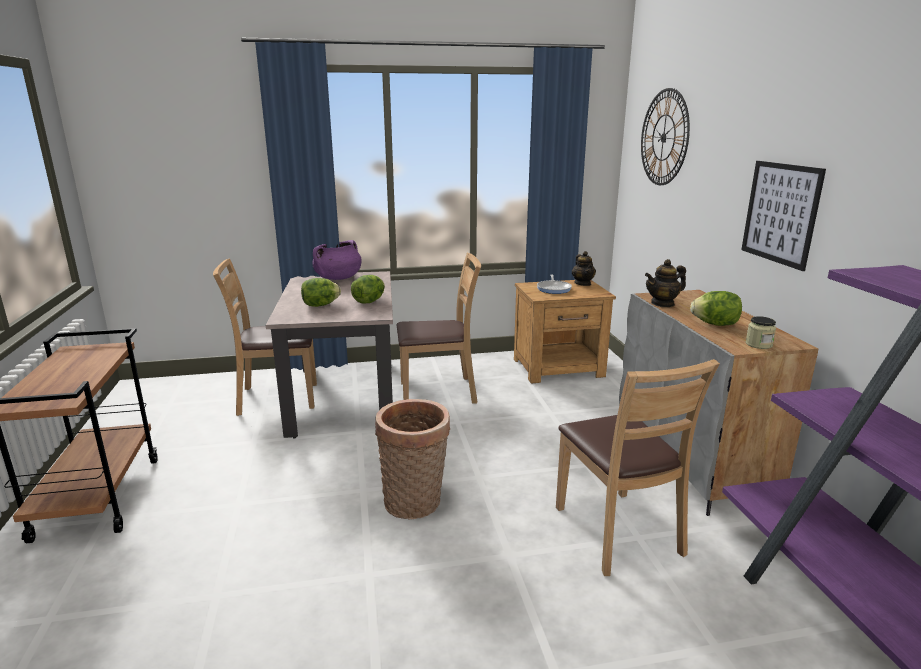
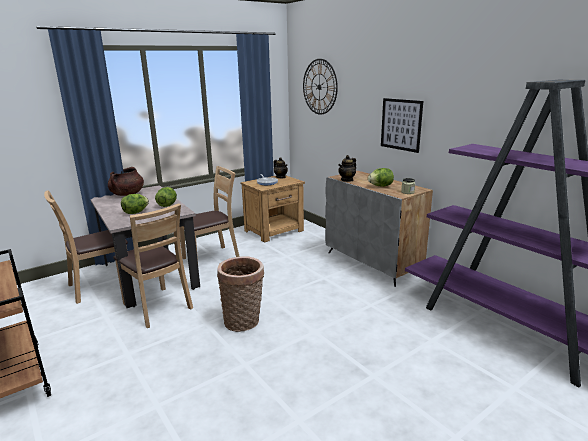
camera: 25 degrees left, 0 degrees up
(338, 278) = (127, 194): purple cooking pot -> brown cooking pot
(617, 532) = (359, 305): brown chair -> brown chair (157, 307)

